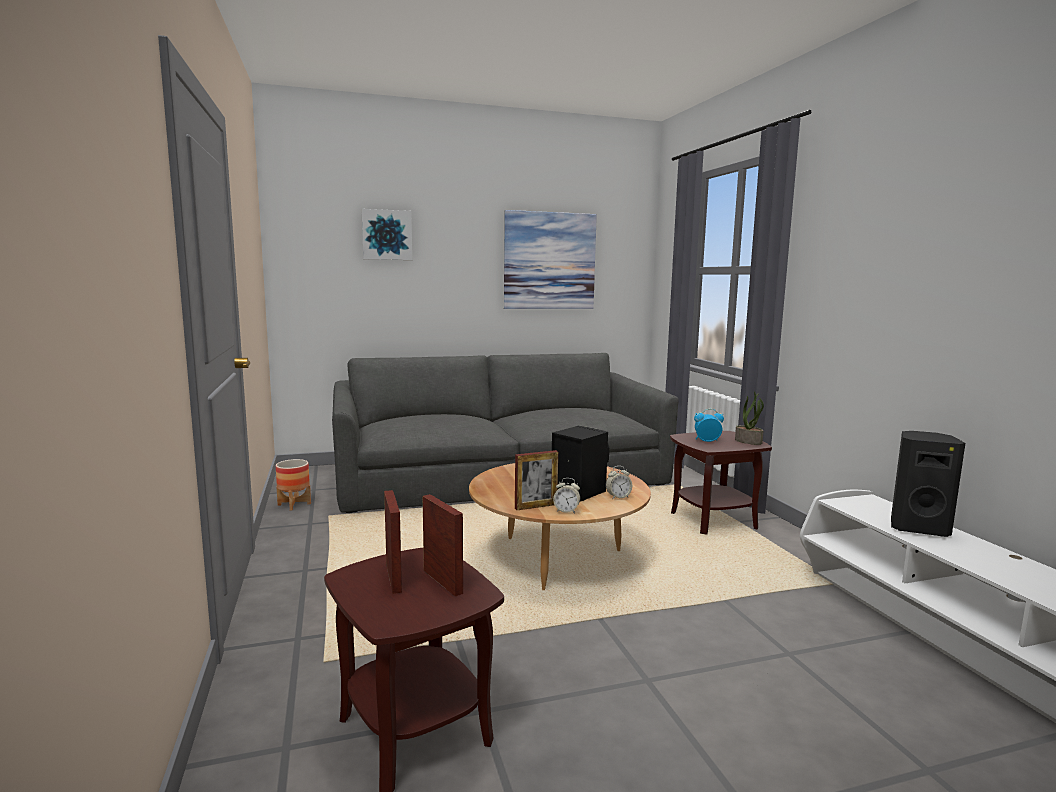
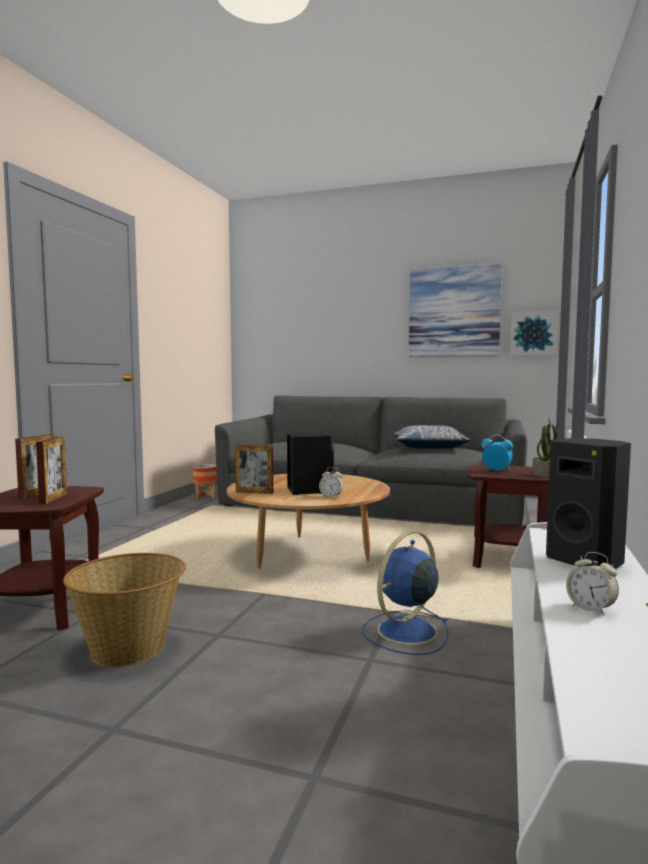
camera: 35 degrees right, 5 degrees down
(387, 235) = (313, 299): picture -> picture (533, 333)
(564, 411) = (429, 447): none -> pillow
(566, 511) = (267, 497): alarm clock -> alarm clock (591, 609)
(603, 732) = (129, 649): none -> basket
(765, 617) = (405, 632): none -> blue fan

